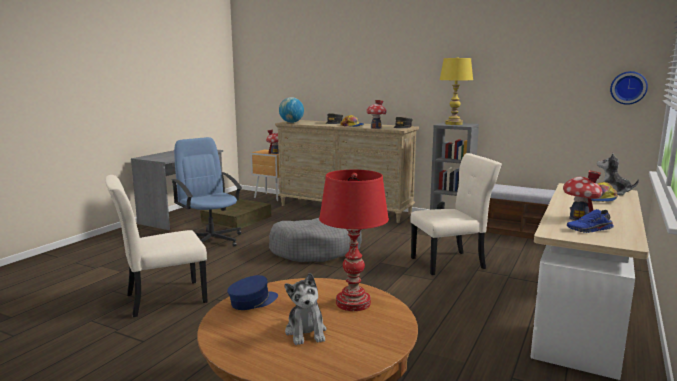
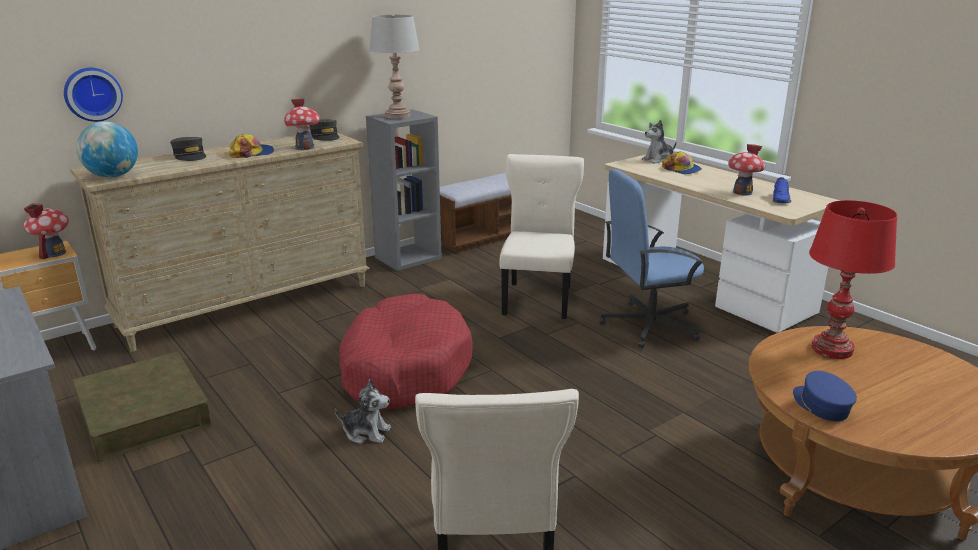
camera: 65 degrees left, 10 degrees up
(211, 240) = (236, 464): blue office chair -> blue office chair (648, 325)
(306, 332) = (905, 387): plush toy -> plush toy (366, 432)
(318, 249) = (404, 368): grey dog bed -> red dog bed
(453, 124) = (397, 116): yellow table lamp -> grey table lamp
(628, 88) = (547, 40): wall clock -> wall clock (92, 94)

